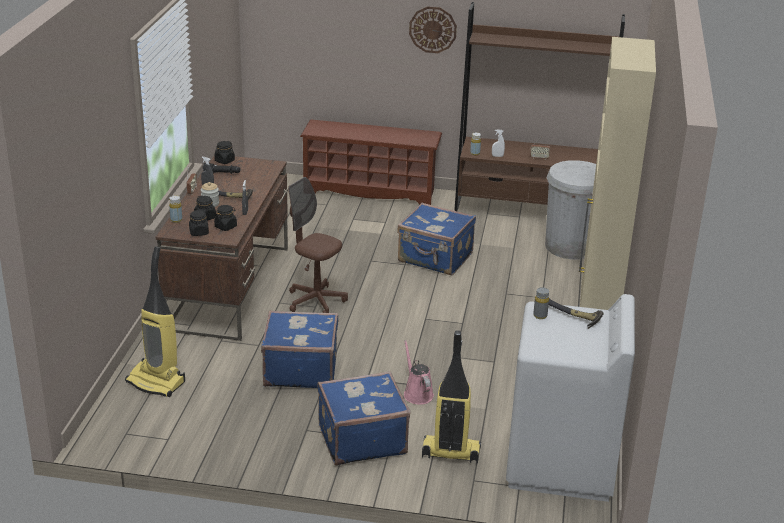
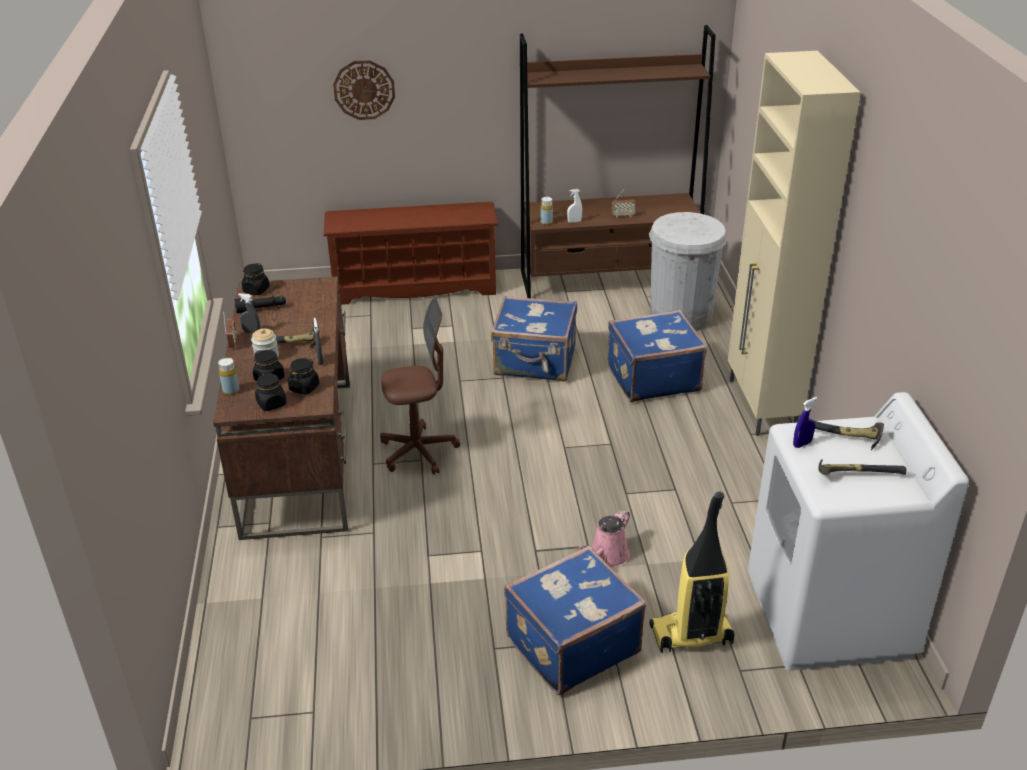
camera: 15 degrees left, 5 degrees up
(157, 382) = (260, 622): vacuum cleaner -> none
(300, 369) = (444, 557): blue suitcase -> blue suitcase (652, 378)
(316, 301) = (418, 452): brown office chair -> brown office chair turned 150 degrees clockwise
(417, 393) = (606, 557): pink watering can -> pink watering can turned 105 degrees counterclockwise
(432, 29) = (471, 75): wall clock -> wall clock (364, 90)
(540, 316) = (802, 444): grey bottle -> blue spray bottle
(565, 340) = (855, 474): none -> hammer

